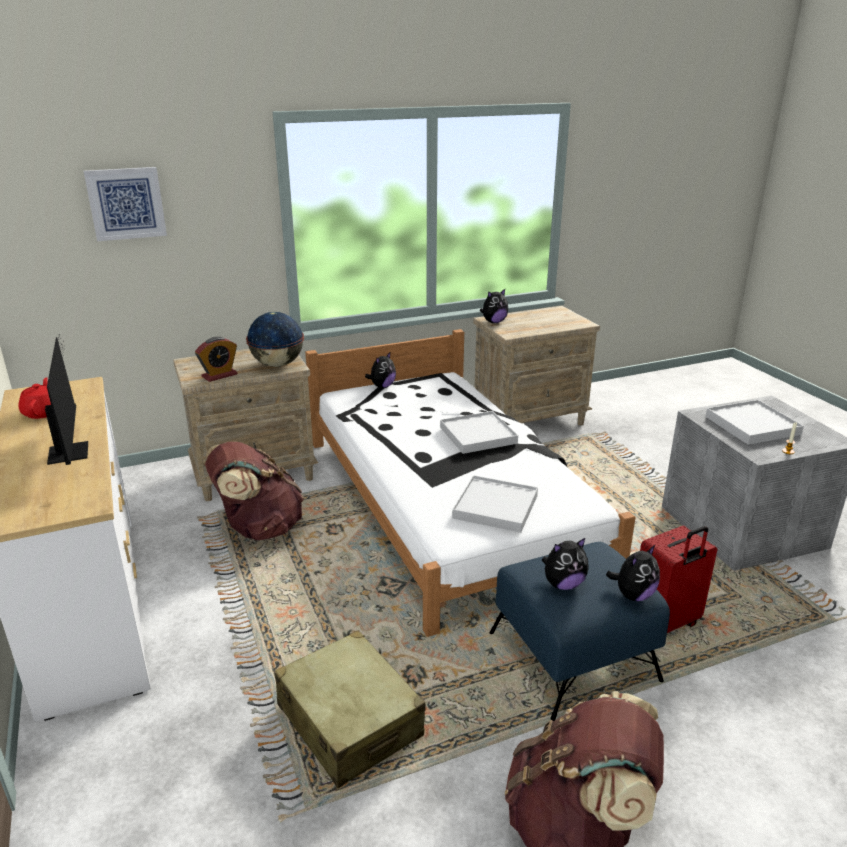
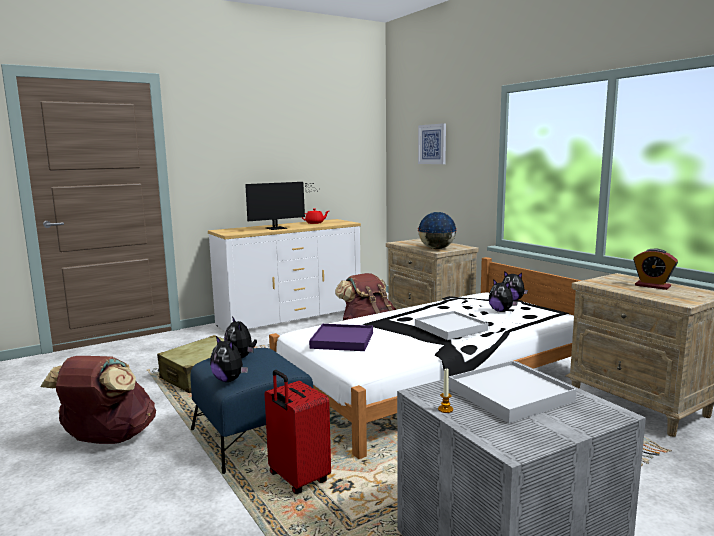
camera: 80 degrees right, 15 degrees down
(219, 375) = (409, 244): alarm clock -> alarm clock (652, 286)
(494, 322) = (615, 277): plush toy -> plush toy (501, 311)
(495, 507) = (342, 340): white tray -> purple tray

